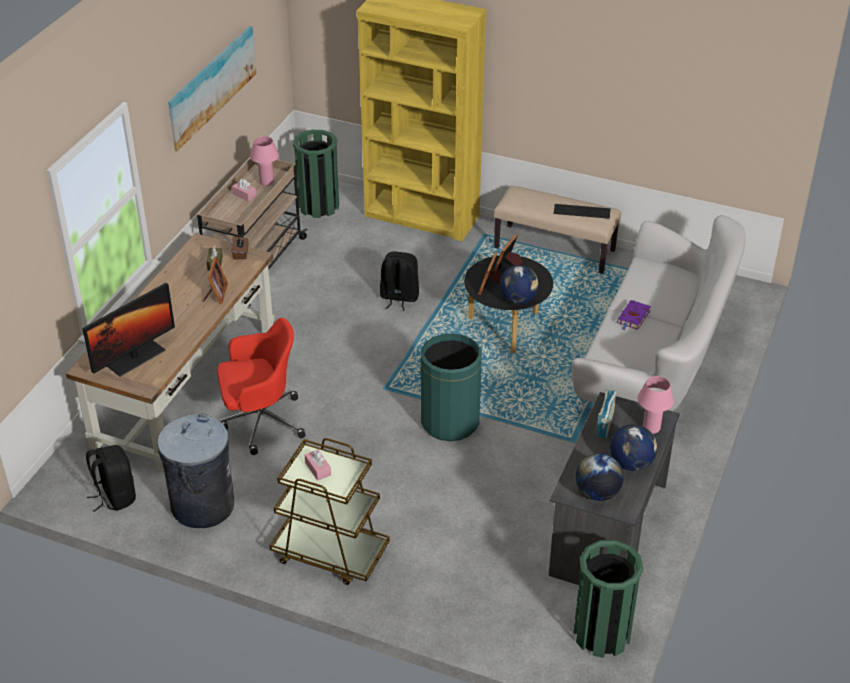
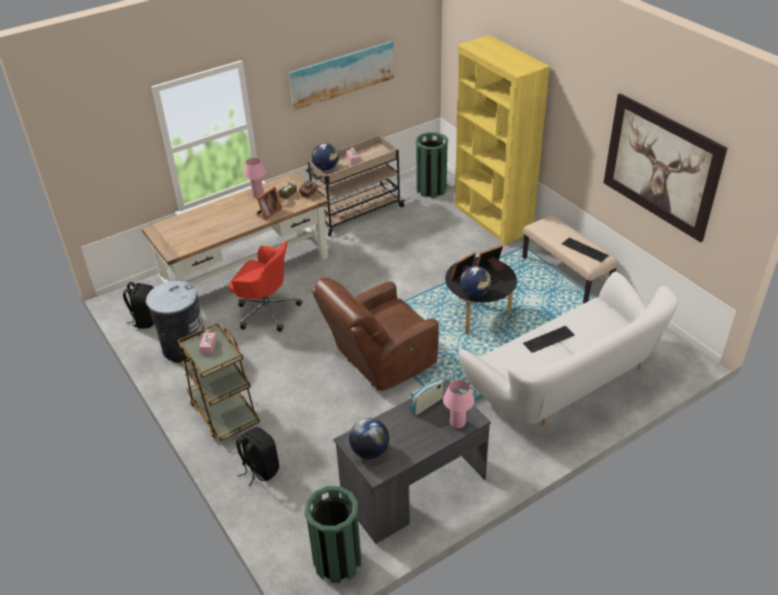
camera: 35 degrees right, 0 degrees up
(135, 357) = (185, 233): monitor -> none
(266, 182) = (374, 156): pink table lamp -> pink table lamp (258, 194)
(399, 297) = (425, 266): black backpack -> black backpack (260, 469)
(449, 422) = (379, 362): green trash can -> brown armchair
(631, 463) = (416, 441): globe -> globe (326, 168)
(633, 317) = (549, 340): purple book -> keyboard
(665, 88) = (661, 166): none -> picture

